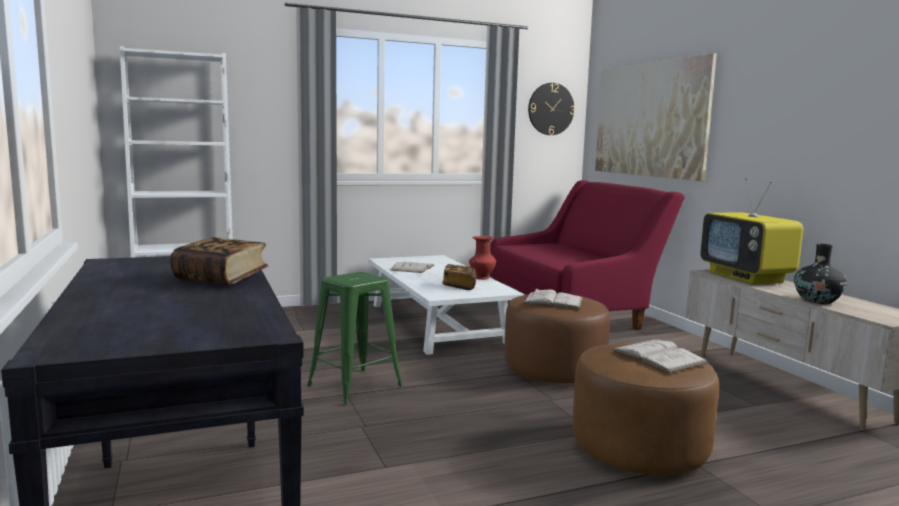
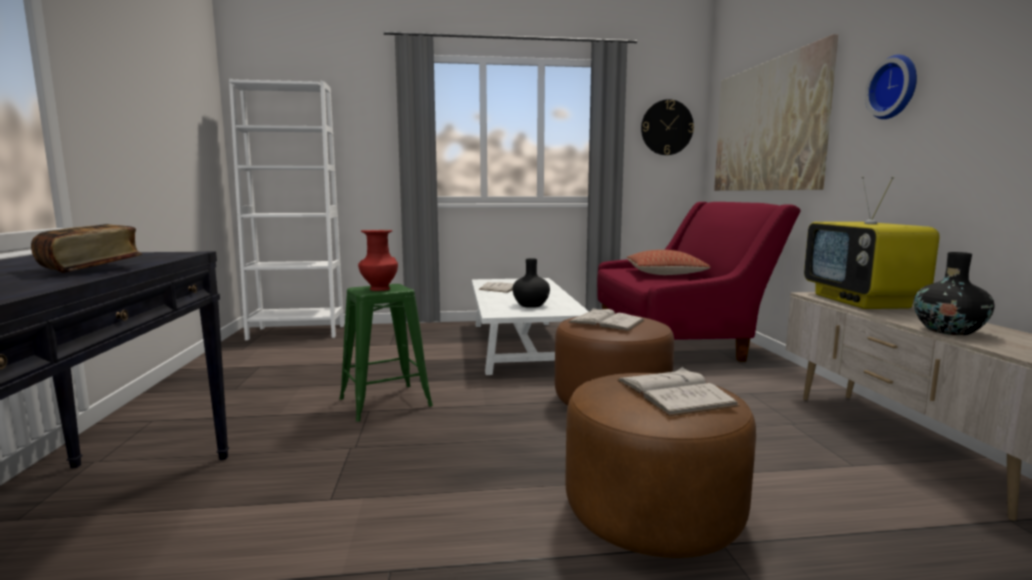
camera: 15 degrees right, 0 degrees up
(459, 286) = (531, 305): book -> black vase
(481, 278) = (563, 299): red vase -> red vase (378, 289)
(562, 251) = (665, 274): none -> pillow
(765, 107) = (895, 87): none -> wall clock

